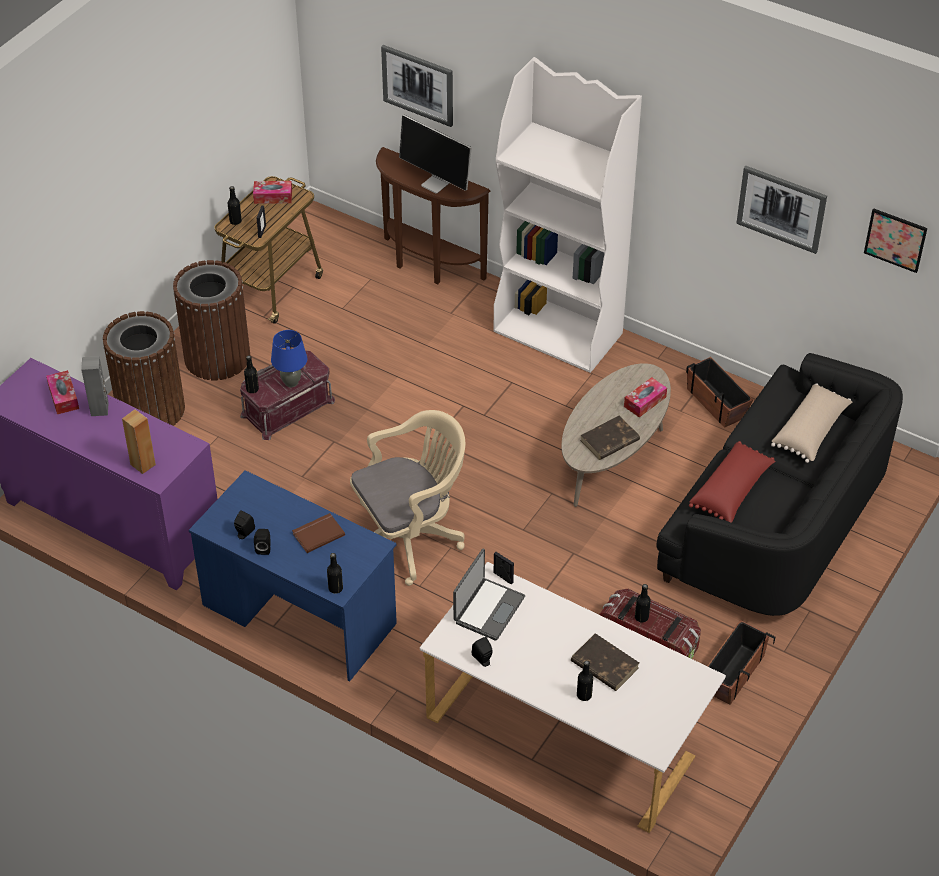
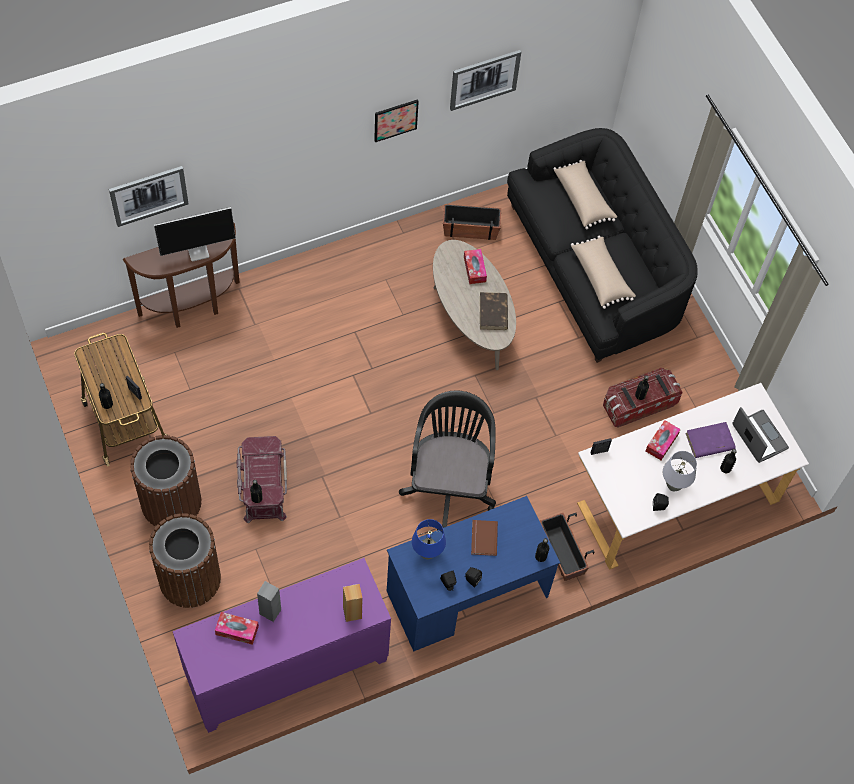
camera: 60 degrees left, 15 degrees up
(273, 197) = (102, 363): tissue box -> tissue box (661, 442)
(291, 382) = (269, 469): blue table lamp -> blue table lamp (427, 553)
(410, 537) = (449, 483): beige office chair -> black office chair
(488, 609) = (619, 477): laptop -> laptop (758, 437)
(519, 660) = (673, 486): none -> grey table lamp
(559, 333) = (331, 272): white bookcase -> none
(604, 664) = (709, 442): brown book -> purple book
(732, 491) = (601, 276): red pillow -> beige pillow
(733, 673) = (694, 375): planter -> planter (562, 553)
(895, 240) = (573, 44): picture -> picture (395, 120)

